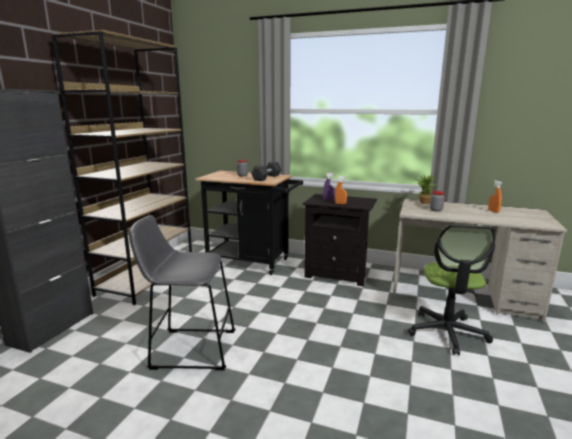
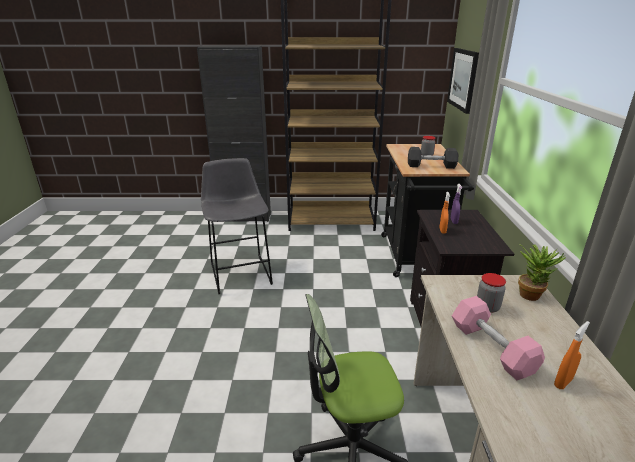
camera: 70 degrees right, 10 degrees up
(214, 119) = (463, 79): none -> picture
(472, 215) = (491, 348): none -> pink dumbbell

